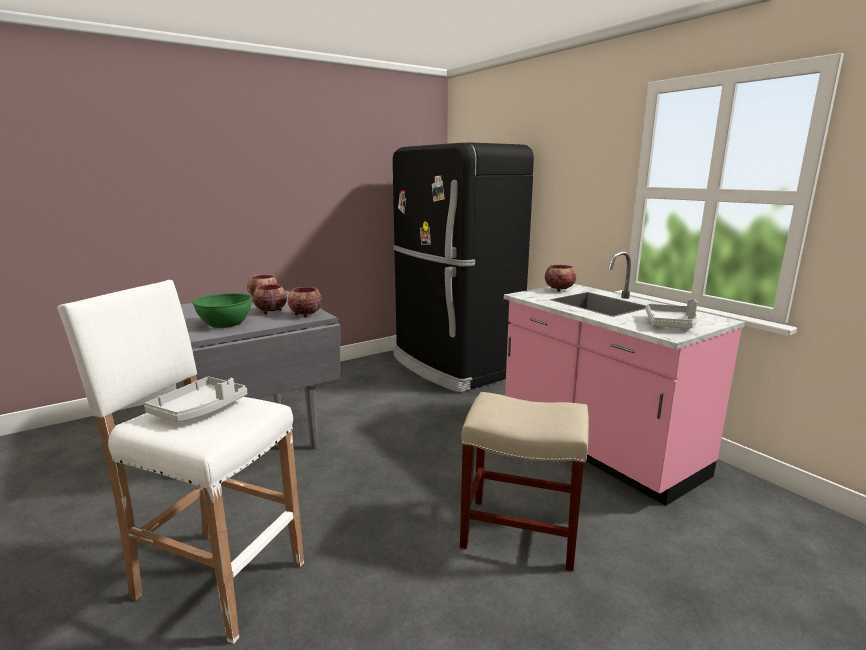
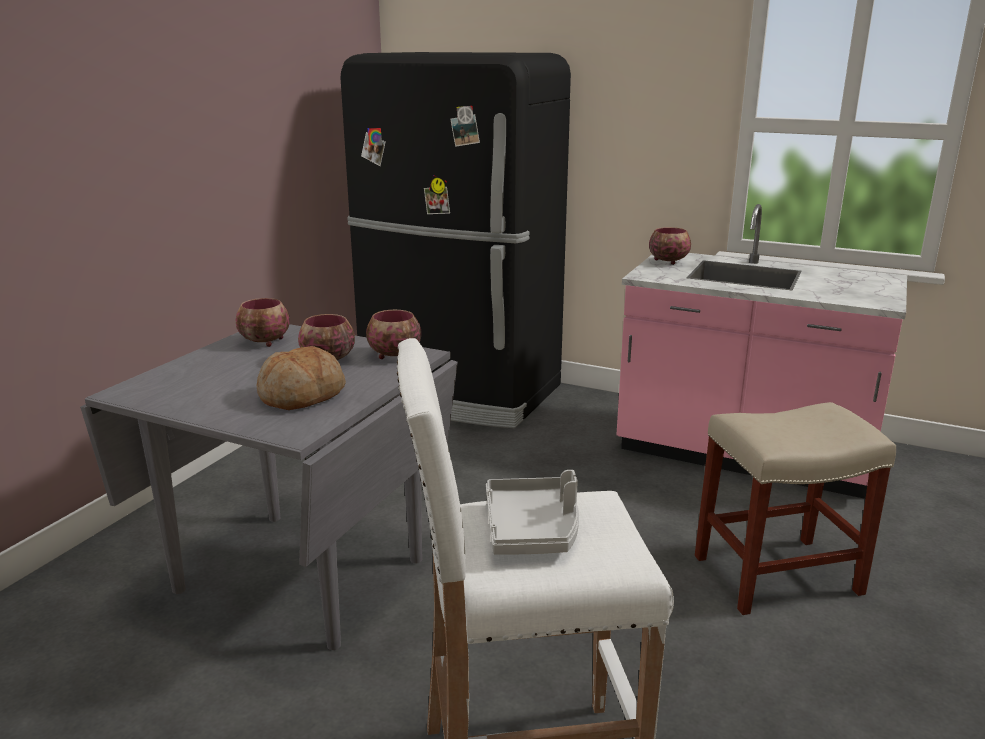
camera: 30 degrees left, 5 degrees up
(225, 323) = (302, 395): green bowl -> bread
(671, 324) = (859, 290): grey tray -> none

